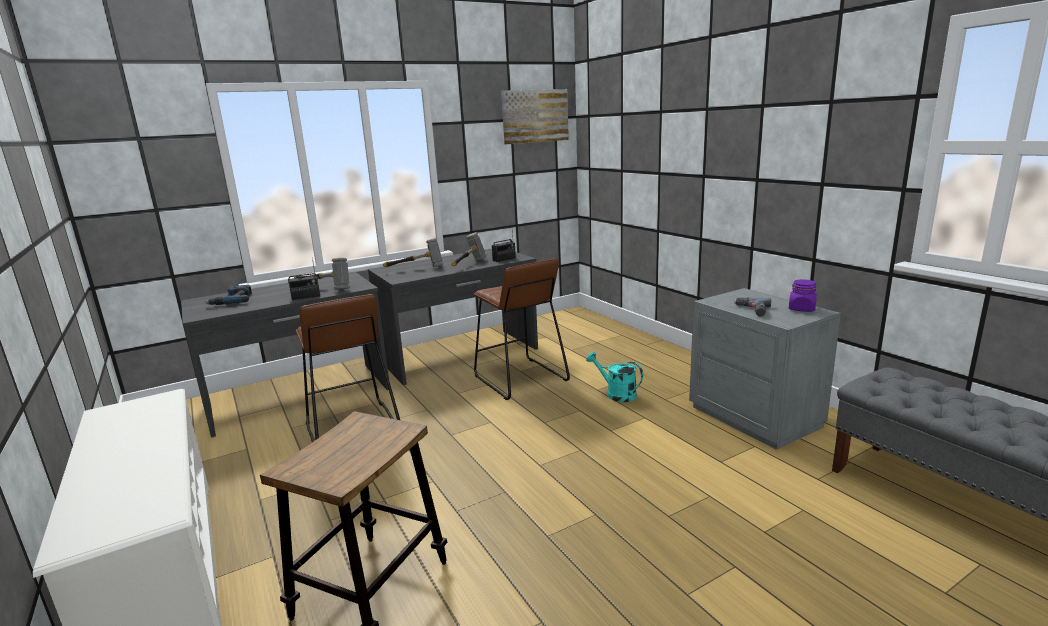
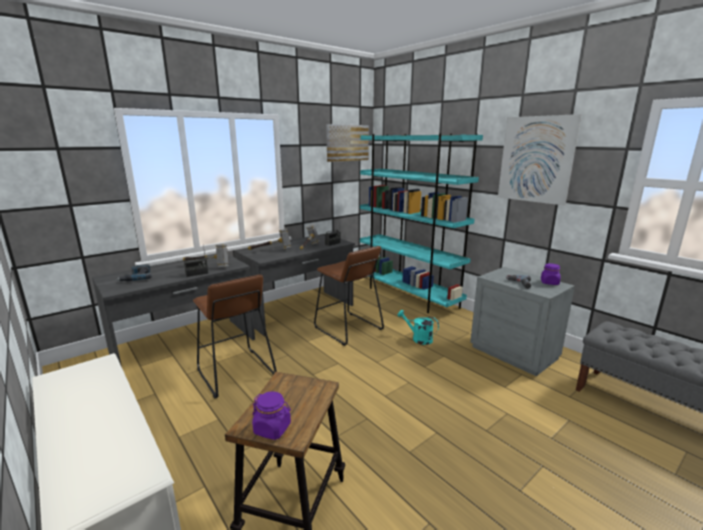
camera: 10 degrees left, 0 degrees up
(317, 472) = (272, 429): none -> purple jar
(623, 337) = (408, 296): none -> turquoise bookcase
(789, 123) = (536, 159): none -> picture

